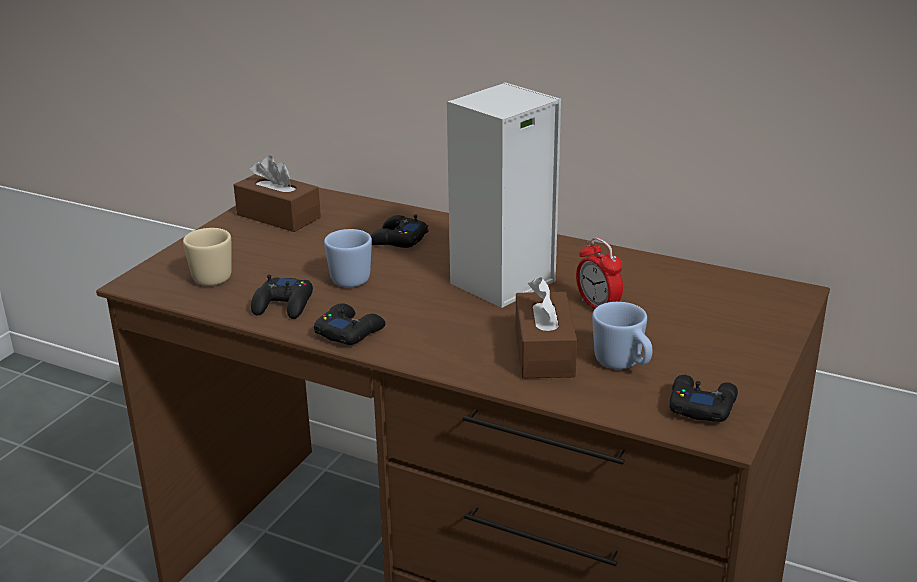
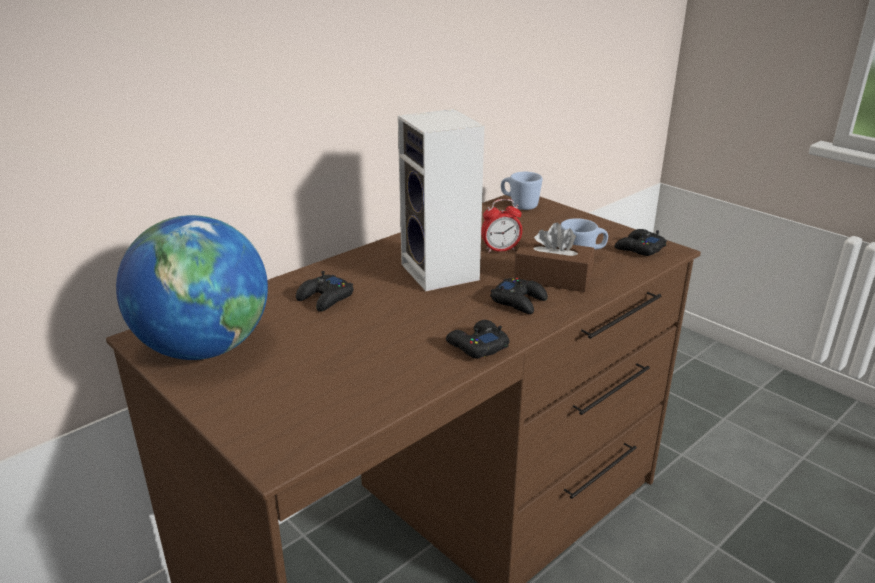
camera: 70 degrees left, 0 degrees up
(212, 275) = (305, 404): beige mug -> none
(278, 216) = (204, 348): brown tissue box -> globe
(284, 305) = (404, 371): black game controller -> black game controller (519, 301)
(352, 277) = (377, 329): blue mug -> blue mug (519, 205)

